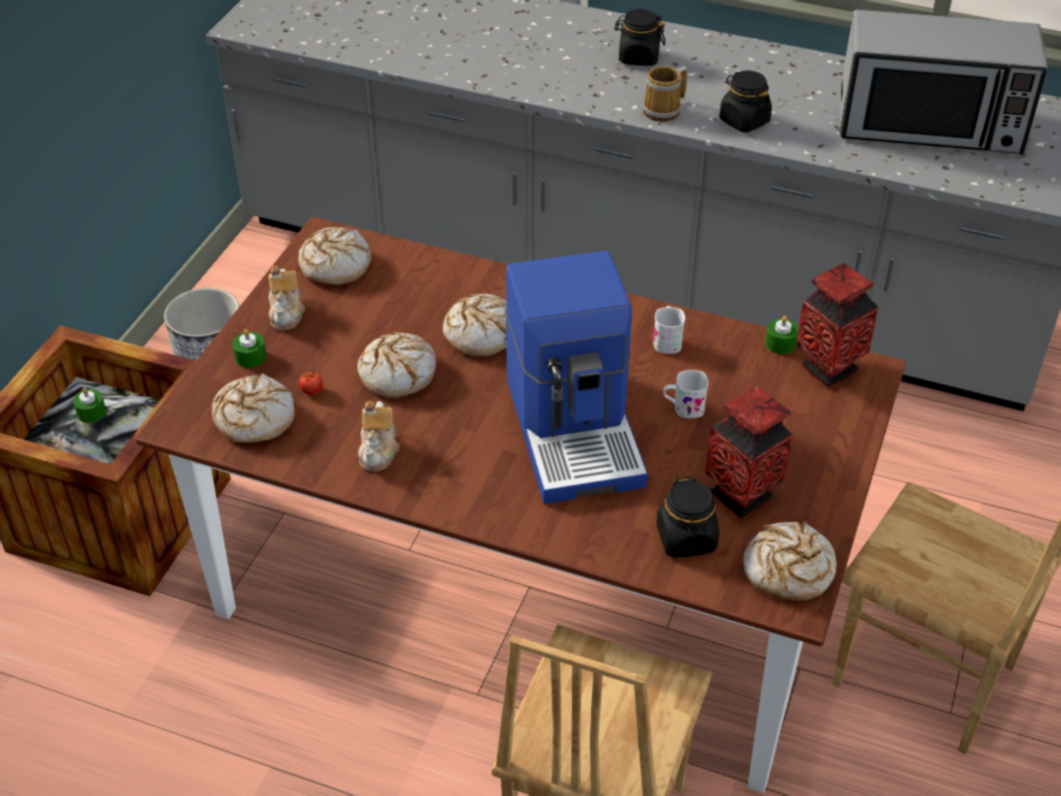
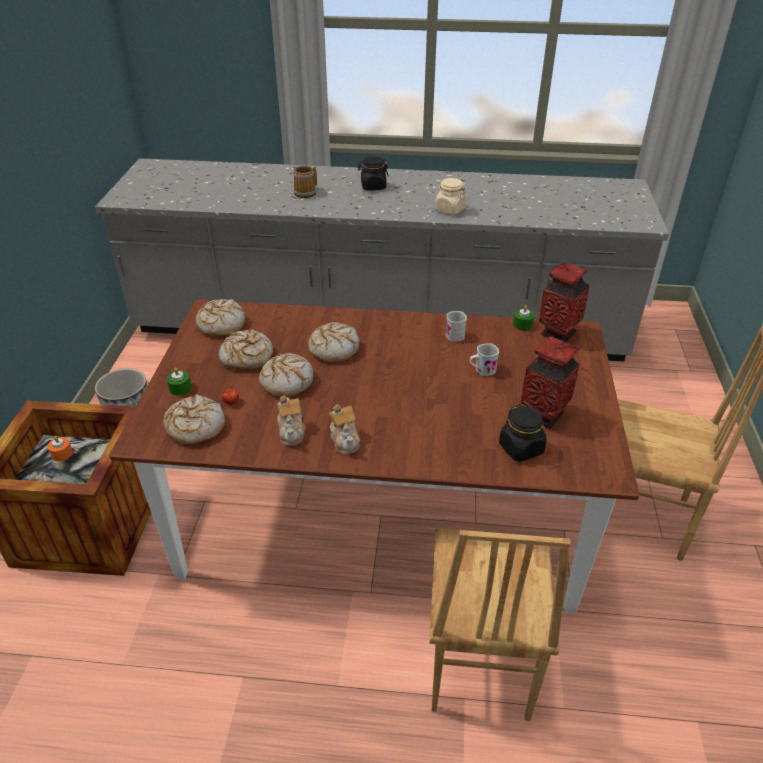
camera: 15 degrees left, 5 degrees down
(91, 412) = (62, 453): green candle -> orange candle
(287, 313) = (197, 357): teapot -> teapot (345, 440)
(576, 429) = (419, 395): coffee machine -> none
(664, 111) = (401, 210): mug -> mug (306, 193)
(744, 121) = (449, 209): black jar -> beige jar
(788, 570) = (595, 455): bread -> bread (246, 357)
(930, 125) = (554, 199): microwave -> none

